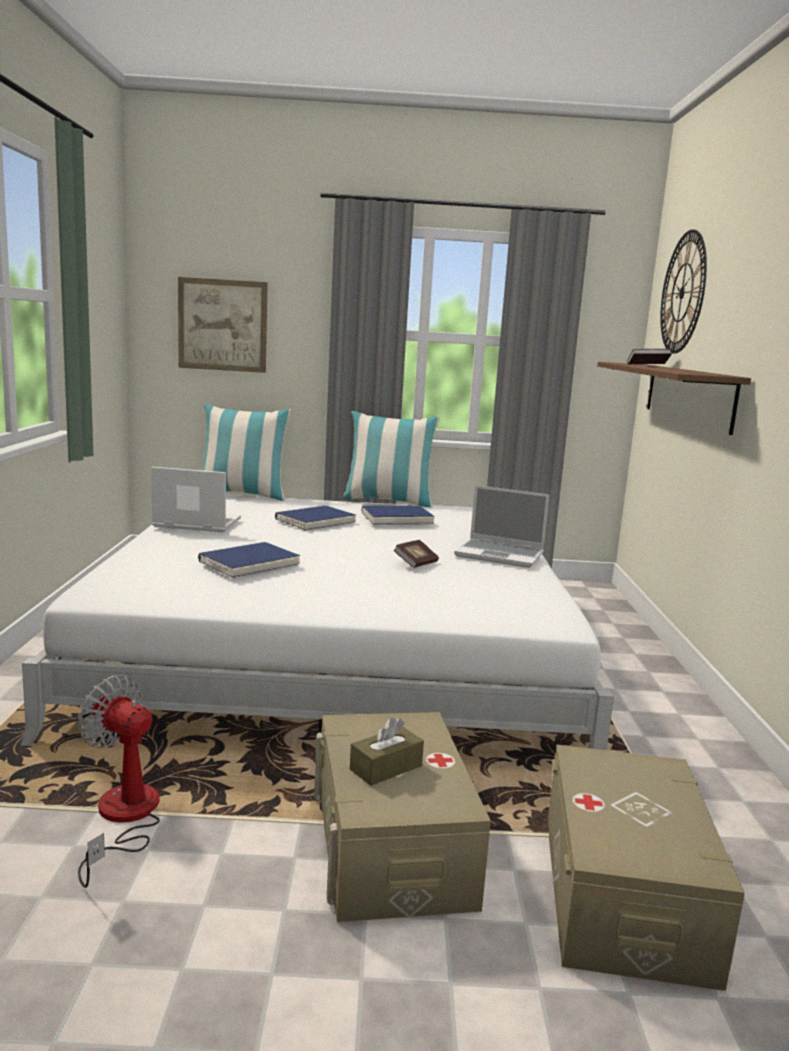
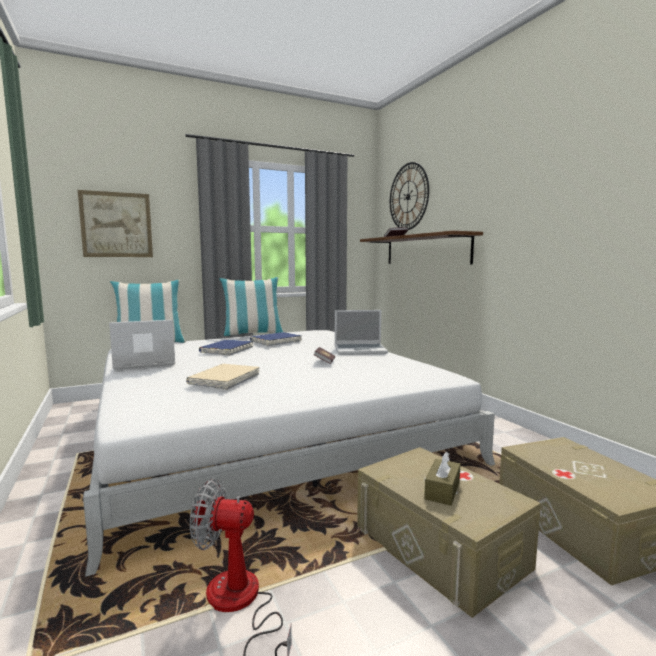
camera: 25 degrees left, 5 degrees down
(249, 564) = (224, 379): blue book -> beige book

